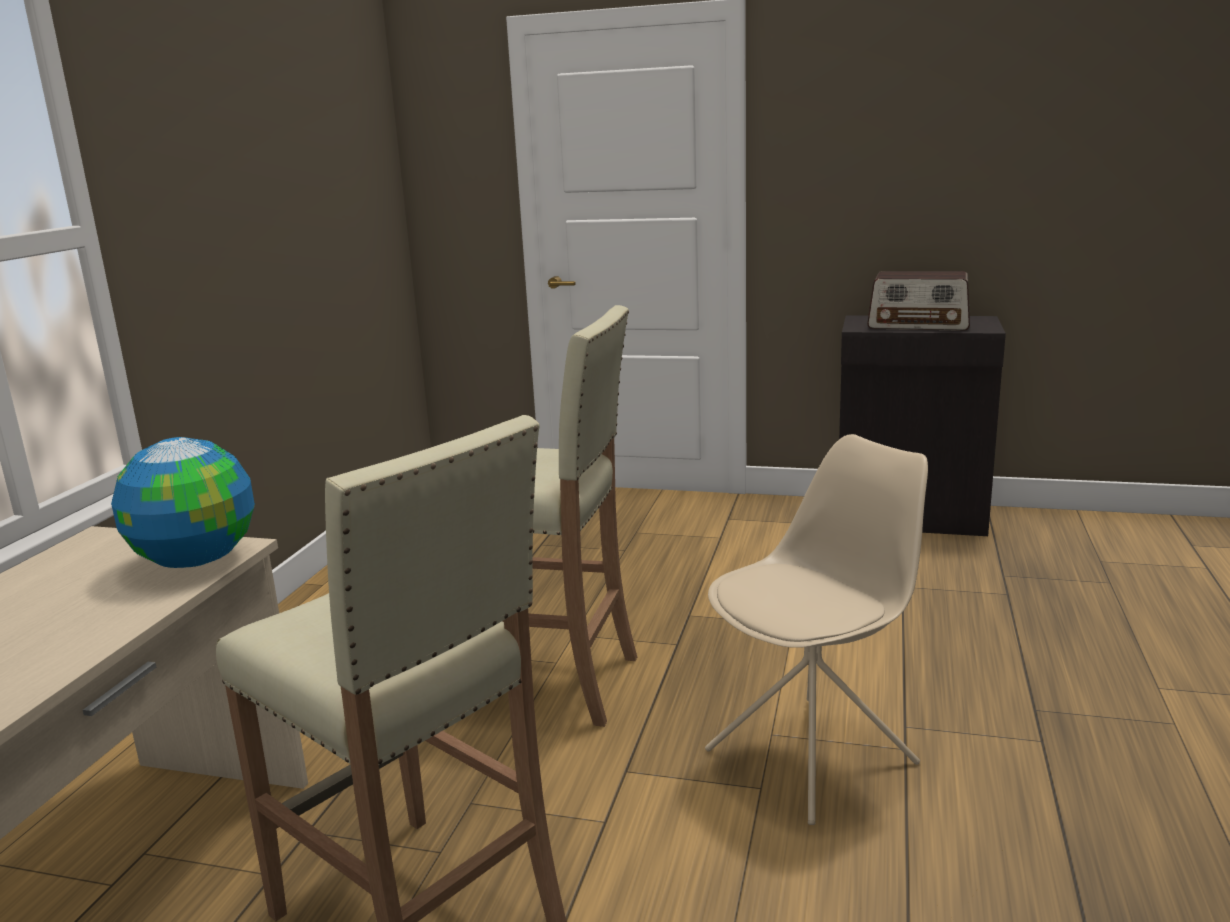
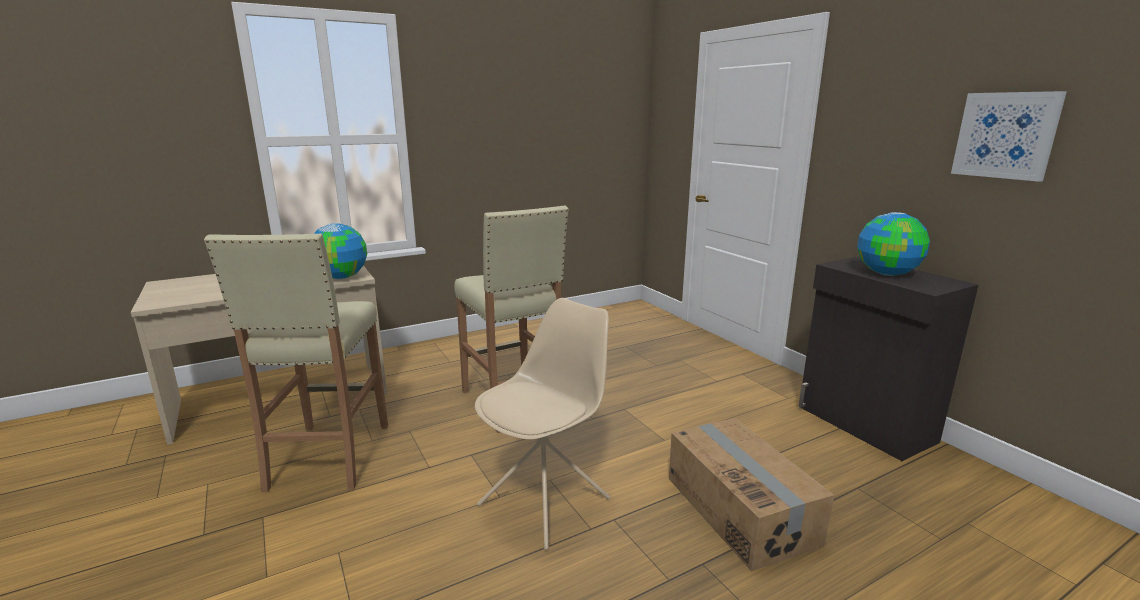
camera: 45 degrees right, 0 degrees up
(814, 755) = (546, 501): beige chair -> beige chair turned 60 degrees counterclockwise
(919, 324) = (887, 273): radio -> globe
(971, 645) = (740, 509): none -> cardboard box
(997, 148) = (1005, 135): none -> picture

